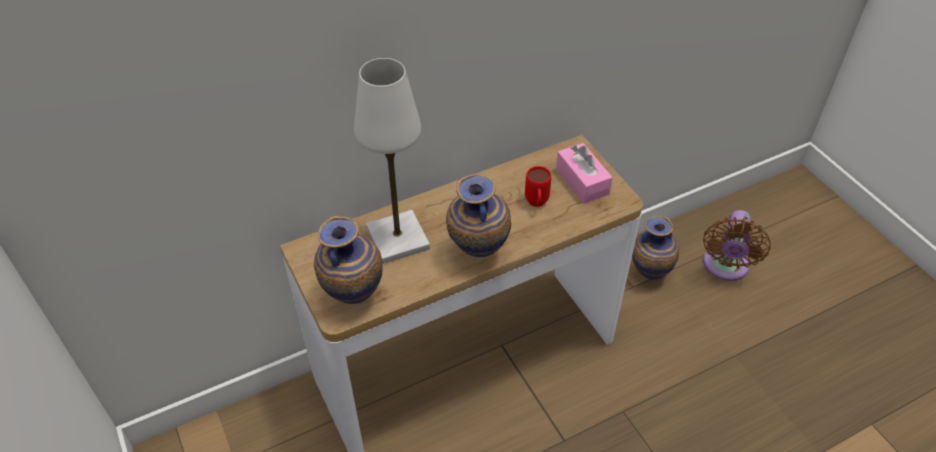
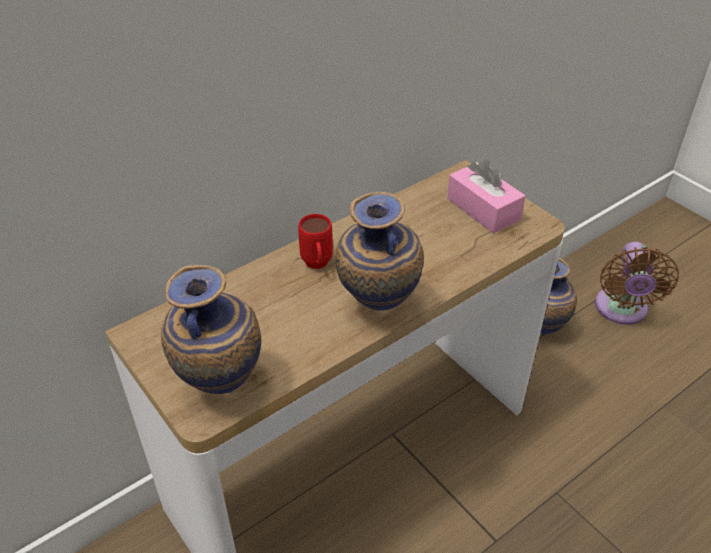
camera: 10 degrees left, 5 degrees down
(397, 239) = (266, 303): white table lamp -> none
(536, 204) = (435, 241): red mug -> red mug (317, 266)

